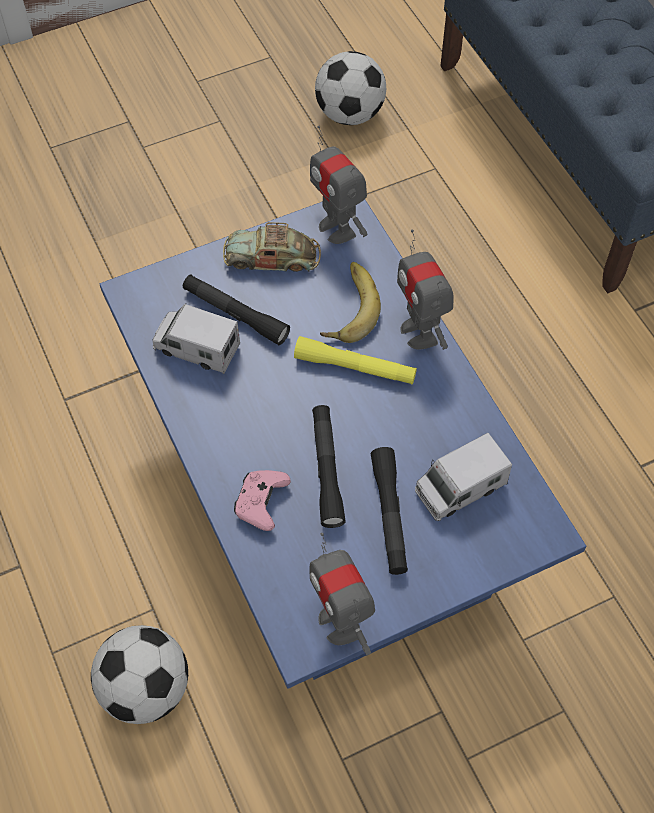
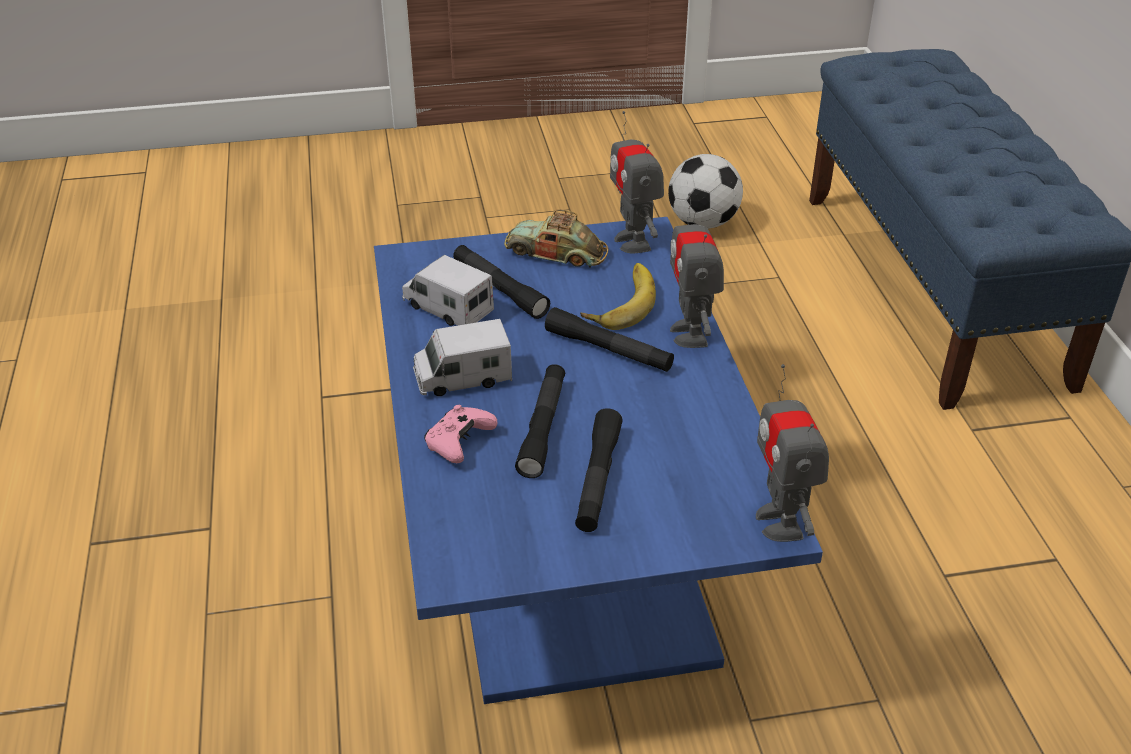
camera: 15 degrees right, 20 degrees down
(145, 688) = (291, 670): football -> none
(340, 622) = (502, 564): toy robot -> toy robot (781, 522)
(355, 367) = (608, 350): yellow flashlight -> black flashlight
(460, 488) = (688, 470): toy truck -> toy truck (462, 377)

